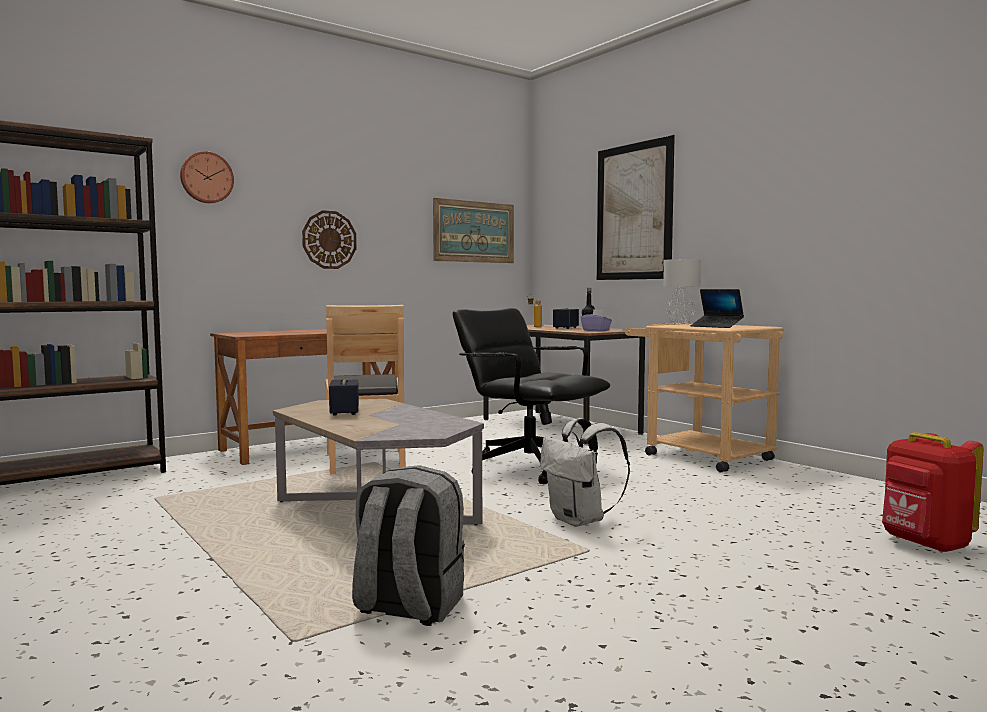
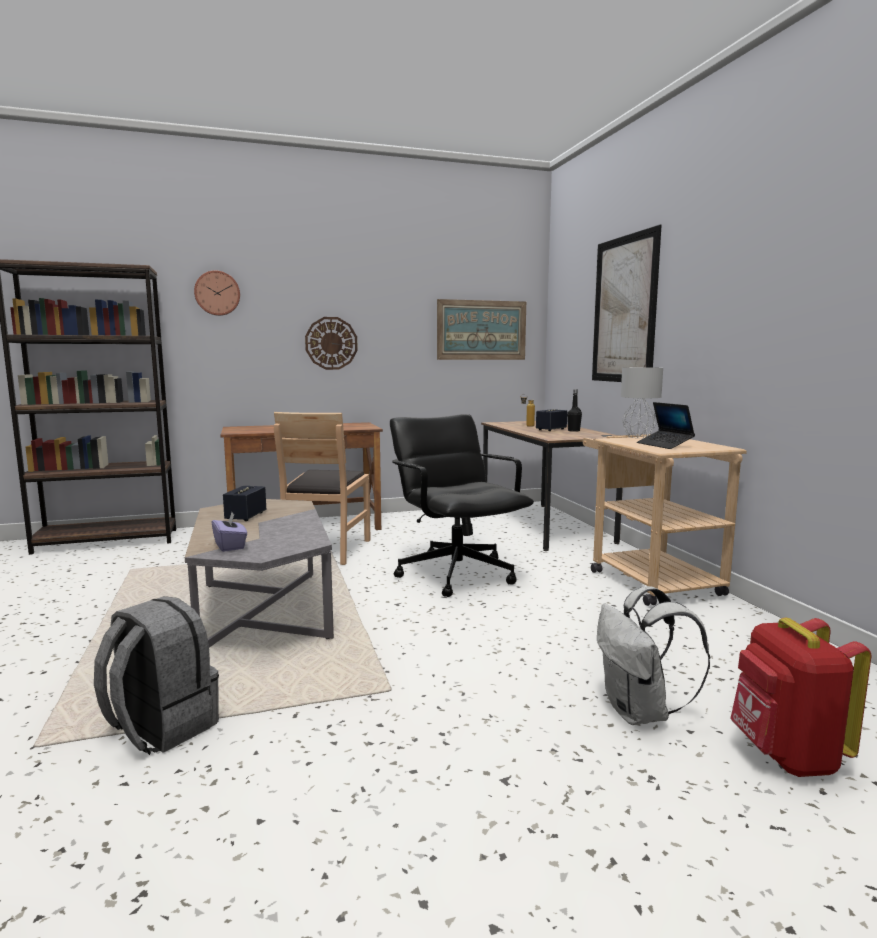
camera: 20 degrees right, 5 degrees up
(580, 520) = (427, 649): white backpack -> white backpack (640, 713)
(596, 330) = (569, 436): purple tissue box -> purple tissue box (230, 546)

